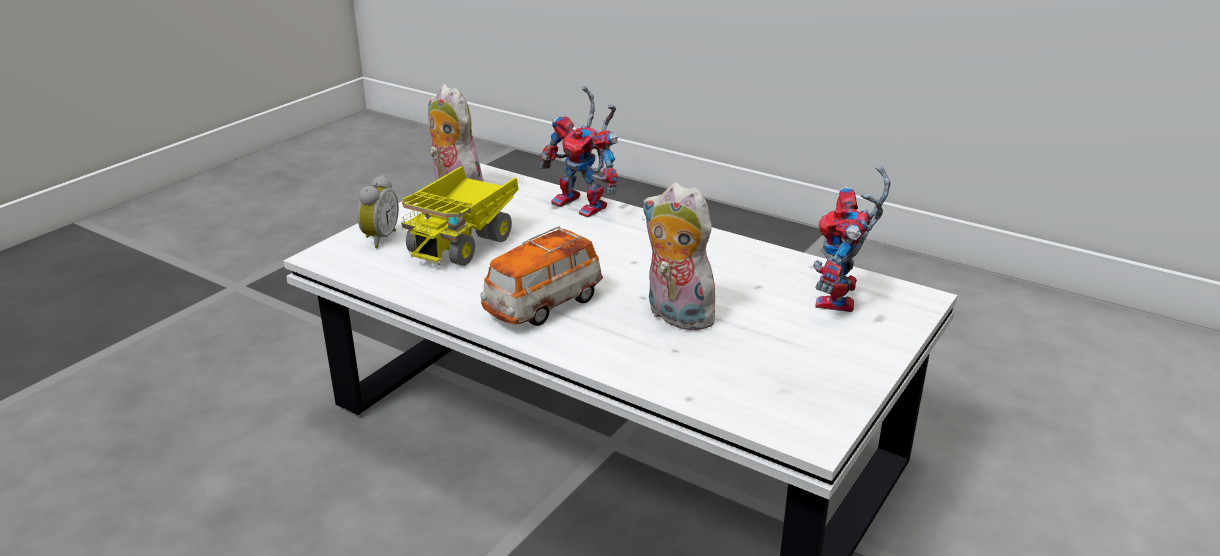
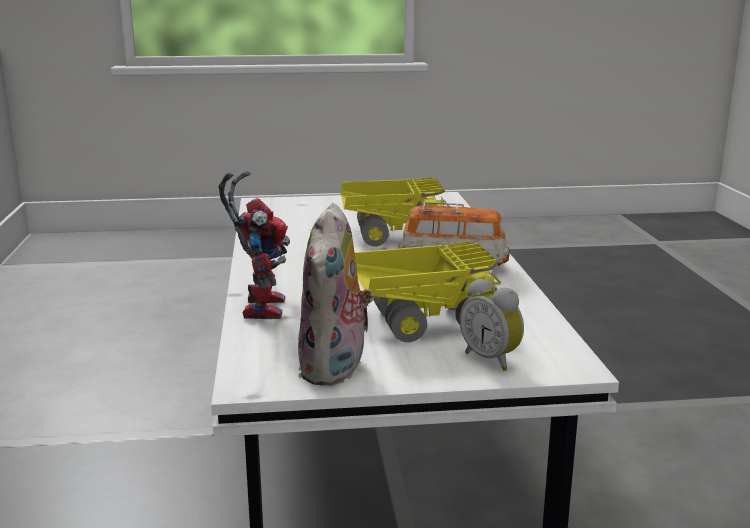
camera: 130 degrees left, 10 degrees down
(378, 238) = (492, 359): alarm clock -> alarm clock turned 105 degrees counterclockwise
(675, 316) = (391, 236): plush toy -> toy truck
(840, 300) = (294, 213): toy robot -> none

